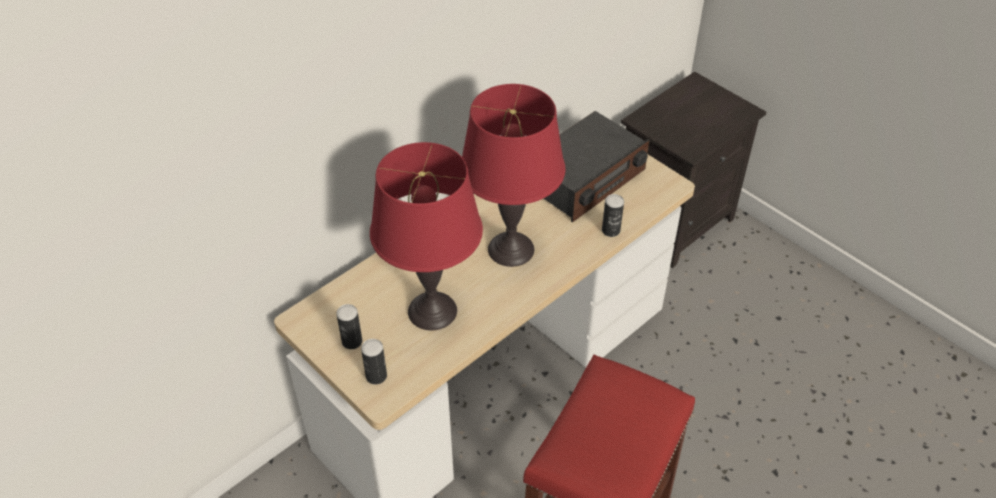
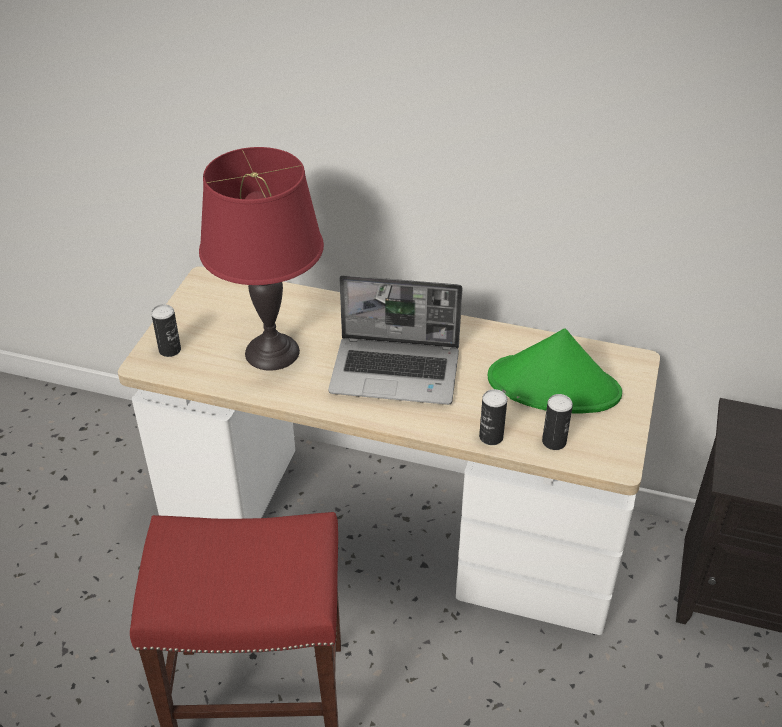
camera: 60 degrees right, 5 degrees down
(352, 341) = (200, 319): can -> can (554, 441)
(511, 249) = (397, 372): red table lamp -> laptop
(584, 178) = (554, 386): radio -> green hat

